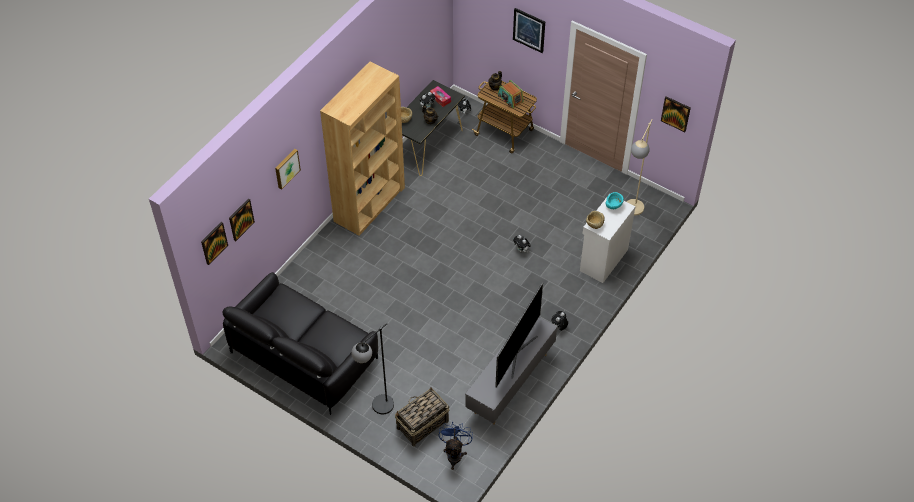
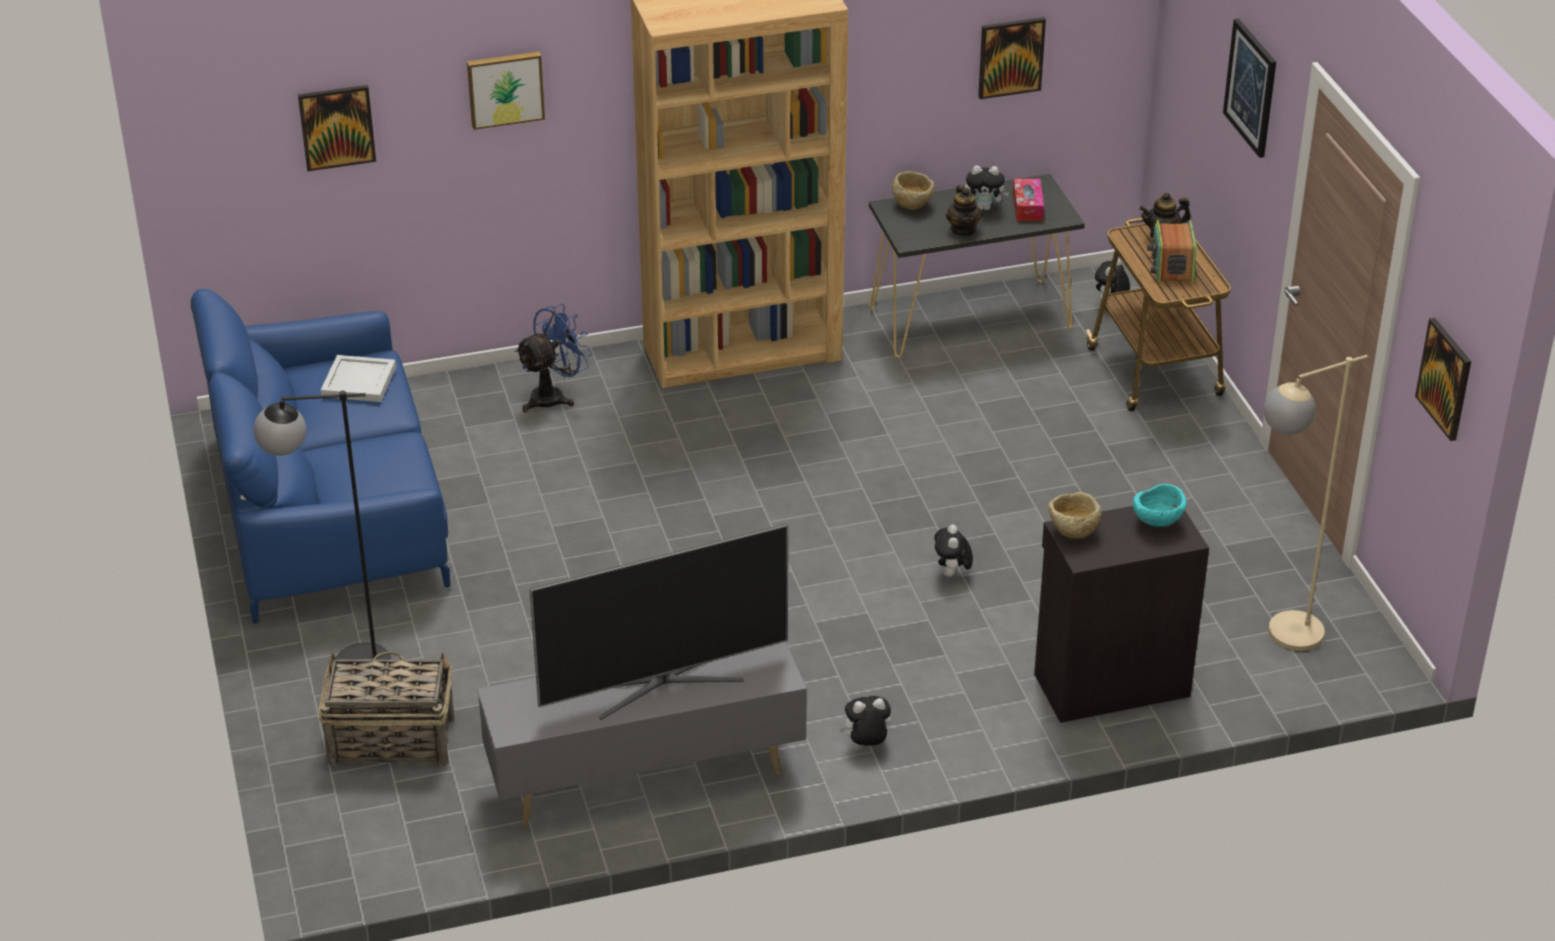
camera: 40 degrees right, 15 degrees down
(214, 243) = (241, 130): picture -> picture (1010, 57)
(287, 304) = (357, 382): none -> white tray
(304, 355) = (329, 510): black sofa -> blue sofa
(455, 453) = (387, 825): blue fan -> blue fan (554, 396)
(602, 260) = (1109, 683): white cabinet -> black cabinet

